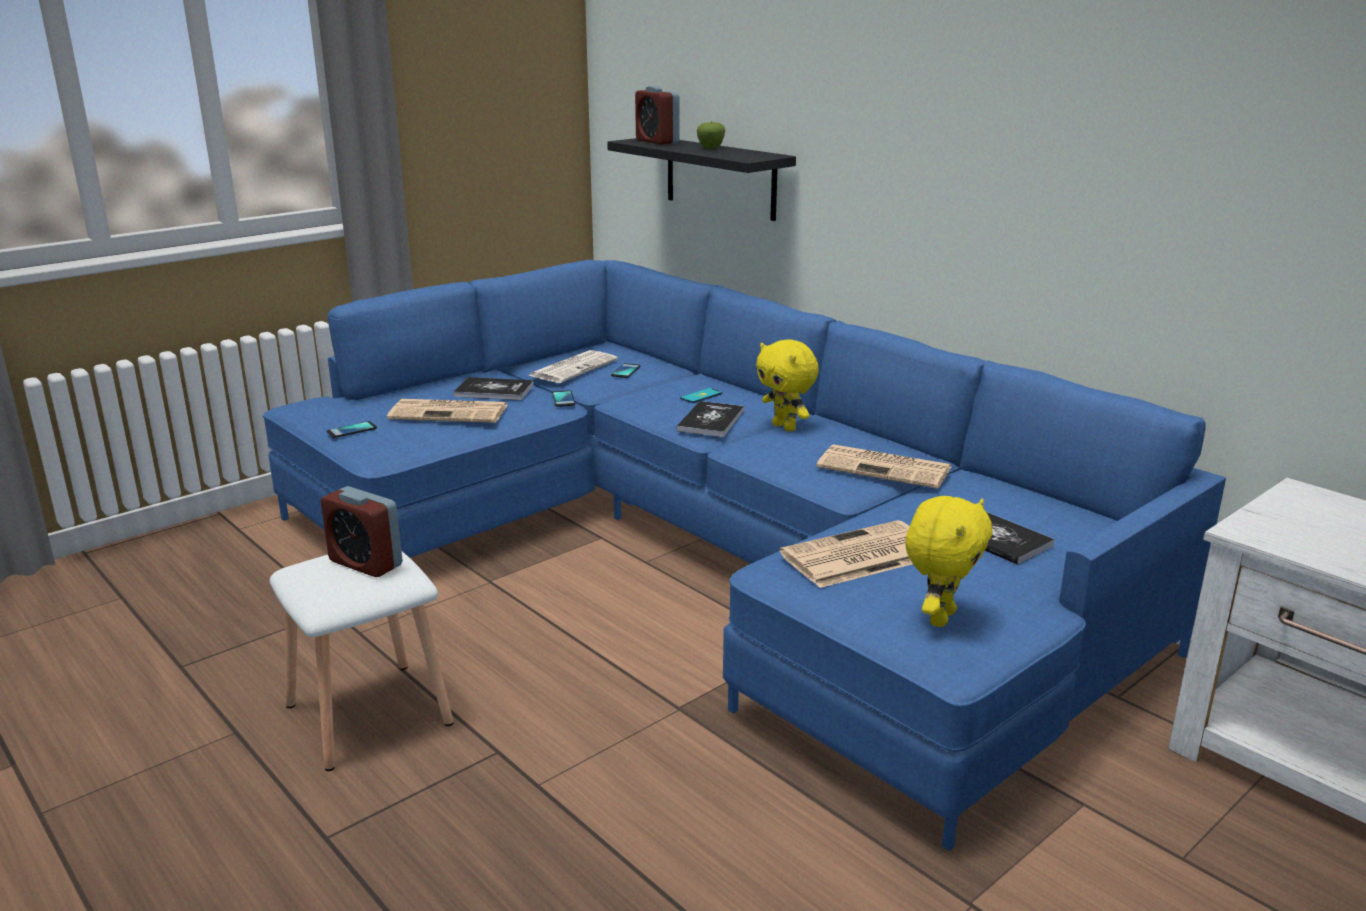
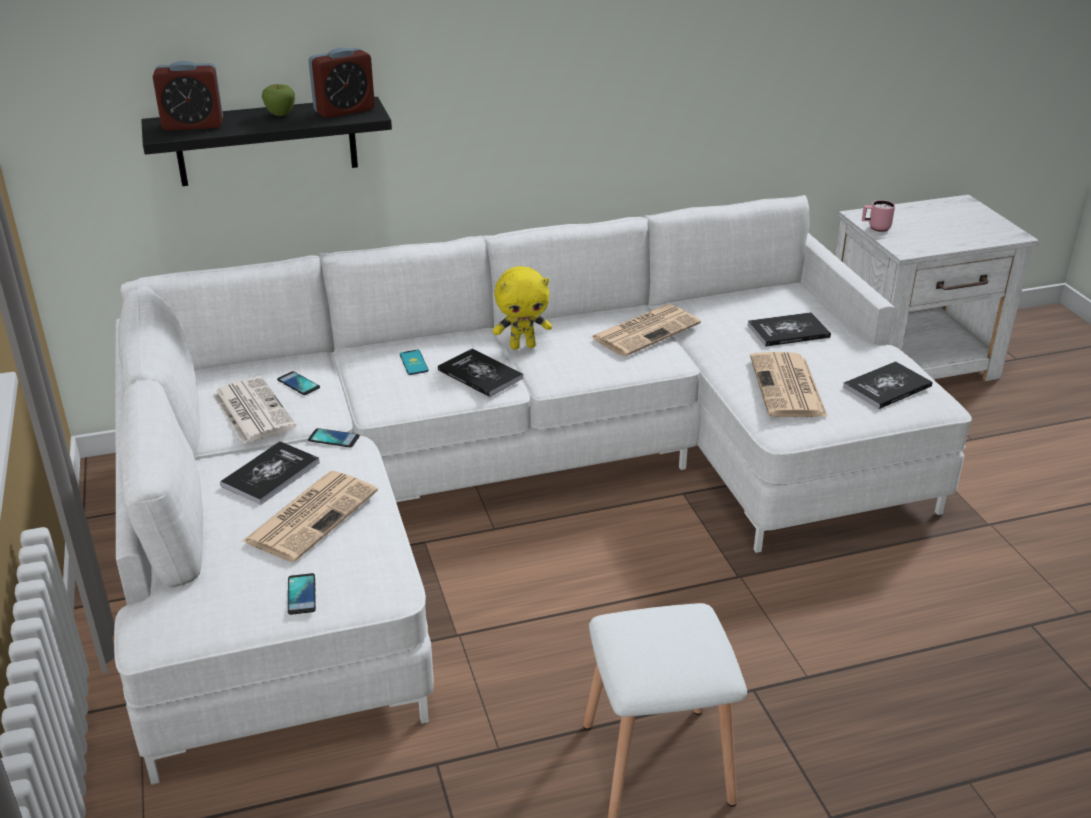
camera: 65 degrees left, 10 degrees up
(365, 563) = (658, 631): alarm clock -> alarm clock (344, 110)
(703, 554) = (505, 492): blue sofa -> white sofa
(939, 617) = (887, 387): yellow plush toy -> book
(1278, 504) = (875, 228): none -> pink mug

